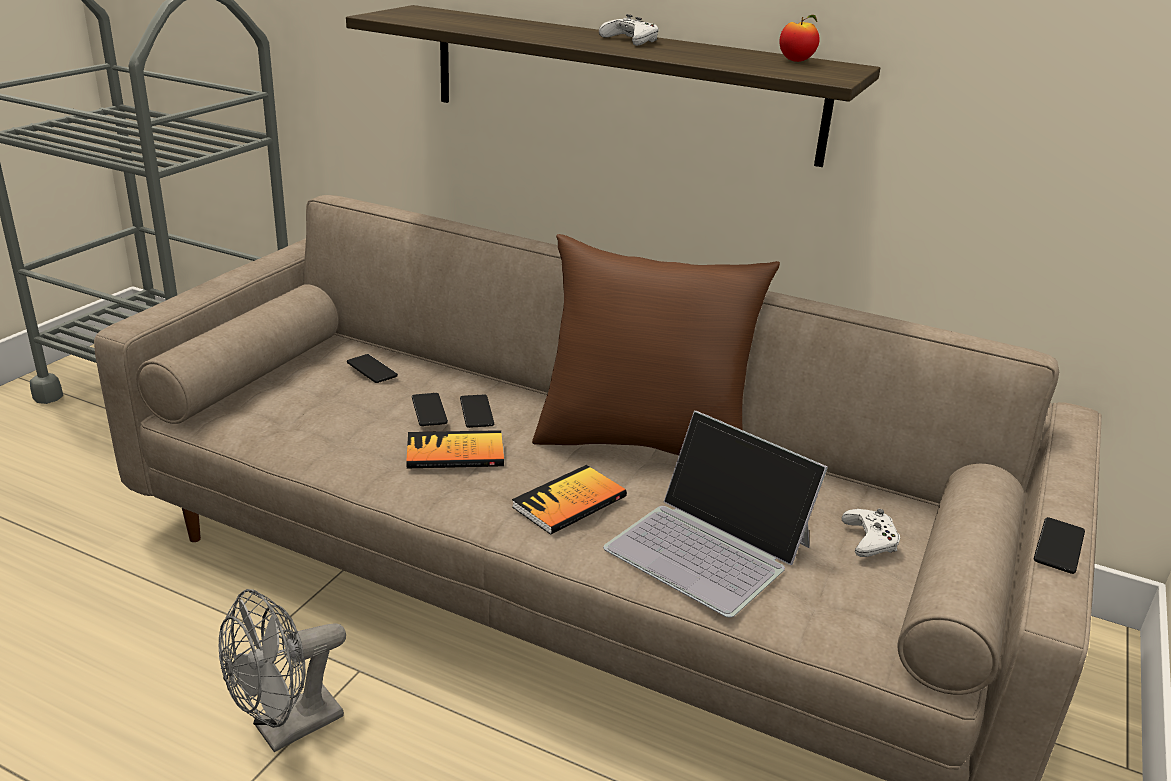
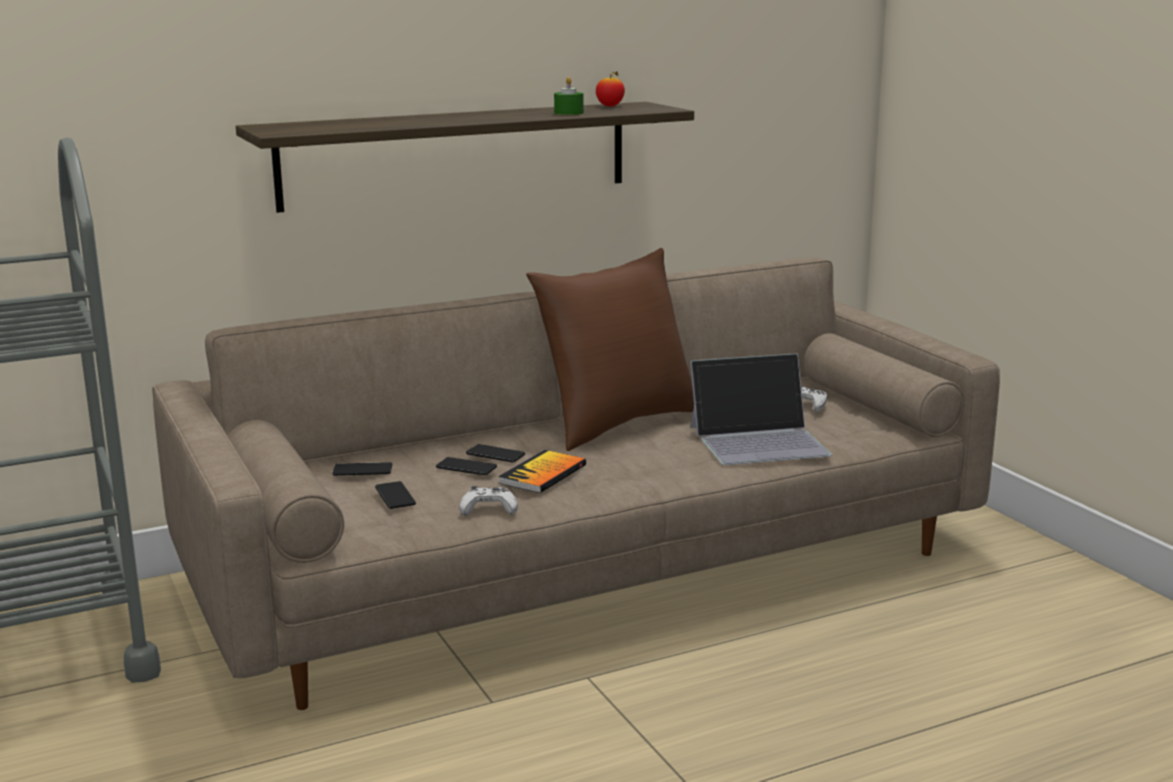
camera: 50 degrees left, 10 degrees down
(287, 729) = (617, 722): grey fan -> none
(569, 502) = (658, 459): book -> none
(630, 40) = (488, 114): white game controller -> white game controller (489, 509)
(704, 57) = (568, 113): none -> green candle
(1059, 546) = (925, 339): phone -> phone (395, 496)

